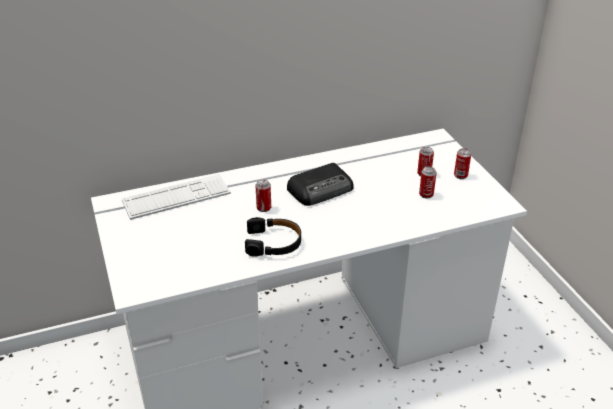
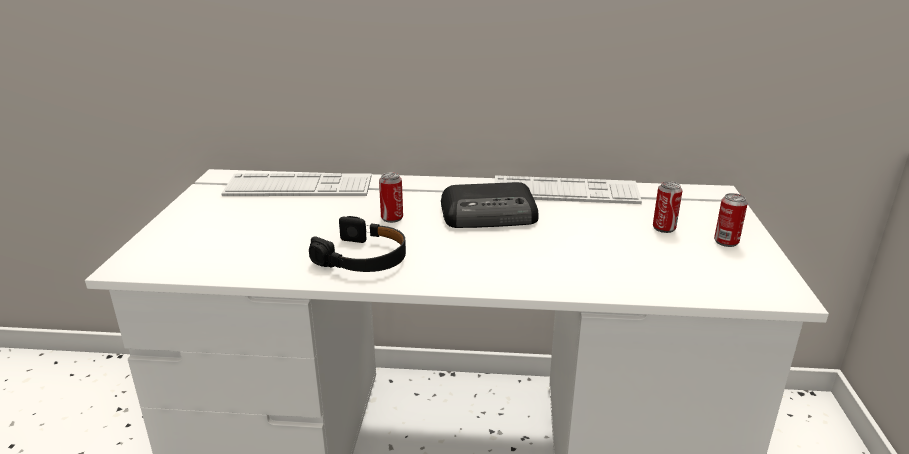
camera: 25 degrees right, 10 degrees down
(351, 158) = (565, 191): none -> keyboard
(426, 194) = (648, 253): can -> none

